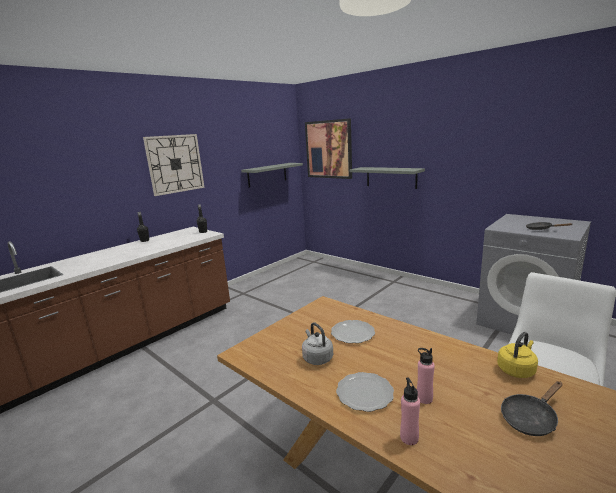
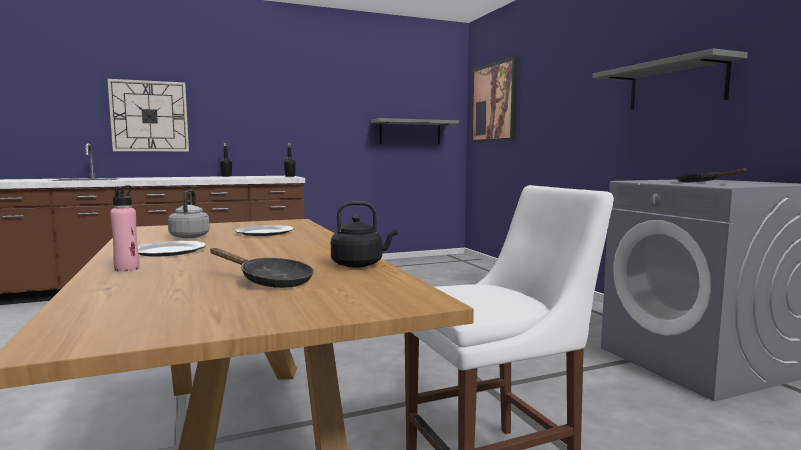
camera: 25 degrees right, 10 degrees down
(175, 164) = (282, 99): wall clock -> wall clock (149, 116)
(391, 177) = (556, 134): grey shelf -> grey shelf (676, 85)
(424, 398) = (208, 260): pink bottle -> none
(516, 370) = (360, 264): yellow kettle -> black kettle
(530, 418) = (270, 281): black frying pan -> black frying pan turned 150 degrees counterclockwise

